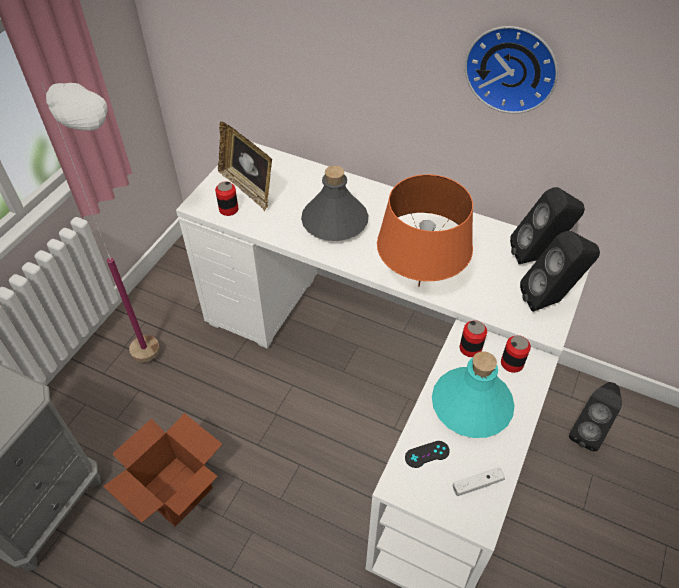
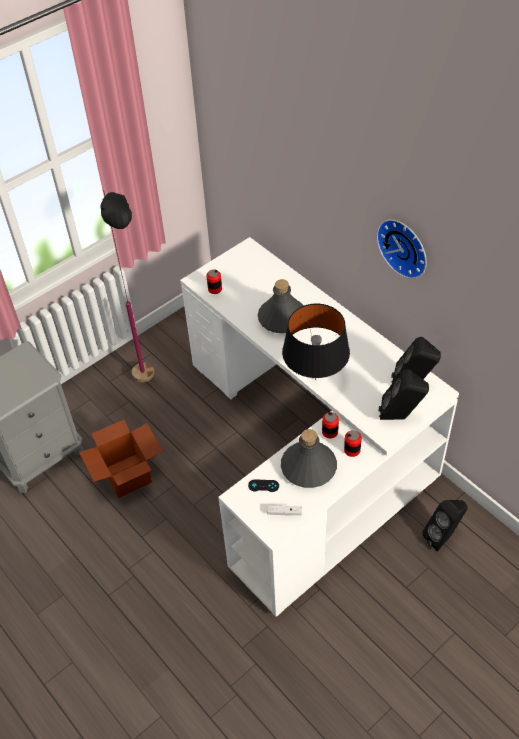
camera: 25 degrees right, 0 degrees up
(163, 369) = (151, 391): white floor lamp -> black floor lamp
(248, 188) = (235, 276): picture frame -> none
(418, 285) = (315, 379): orange table lamp -> black table lamp
(471, 406) = (308, 467): turquoise bottle -> grey bottle

